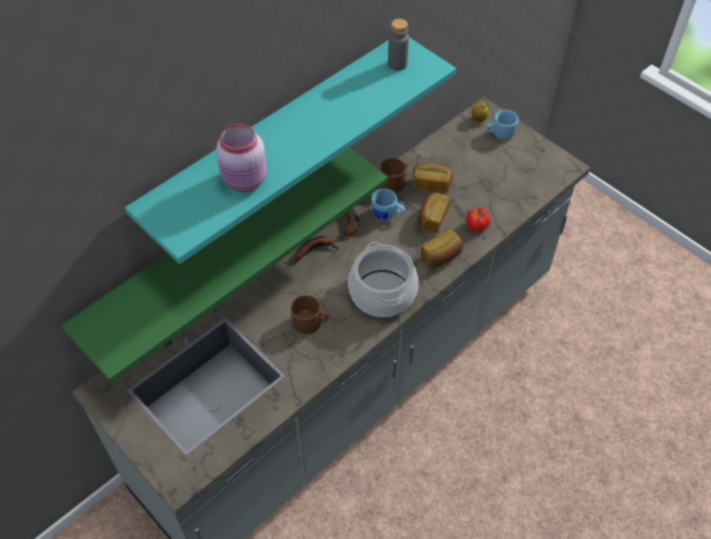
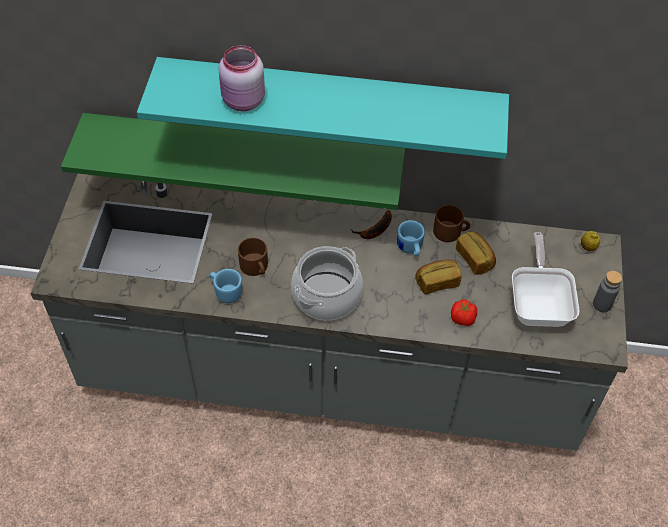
camera: 50 degrees right, 0 degrees up
(315, 249) = (327, 224): banana -> none
(397, 64) = (466, 113): grey bottle -> grey bottle (602, 304)
(441, 257) = (403, 313): bread -> none
(499, 134) = (588, 272): blue mug -> blue mug (226, 291)
(502, 177) = (538, 304): none -> frying pan

